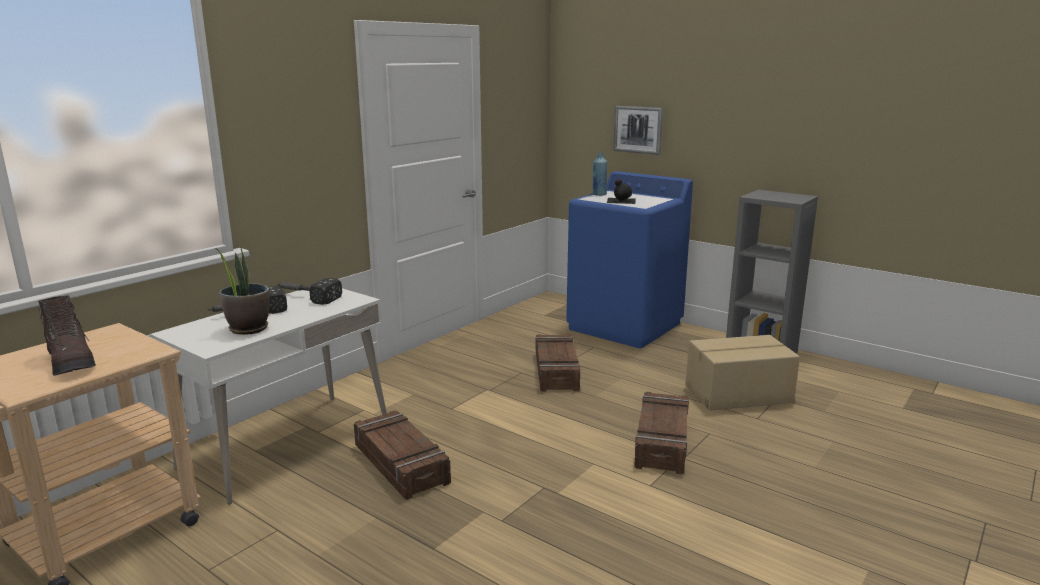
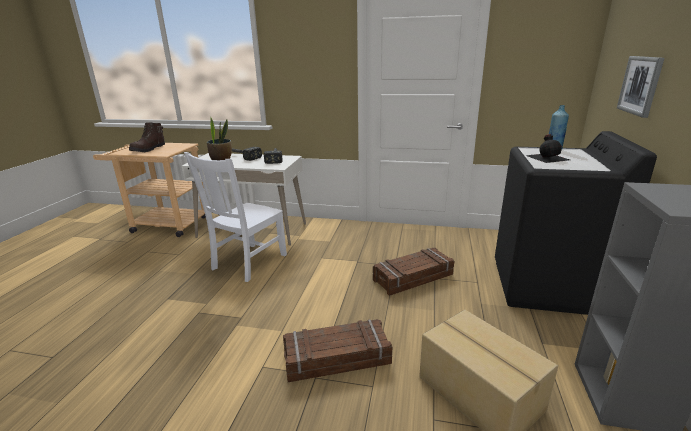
camera: 65 degrees right, 5 degrees up
(400, 464) = (247, 263): crate -> white chair
(625, 326) = (545, 286): blue washing machine -> black washing machine

